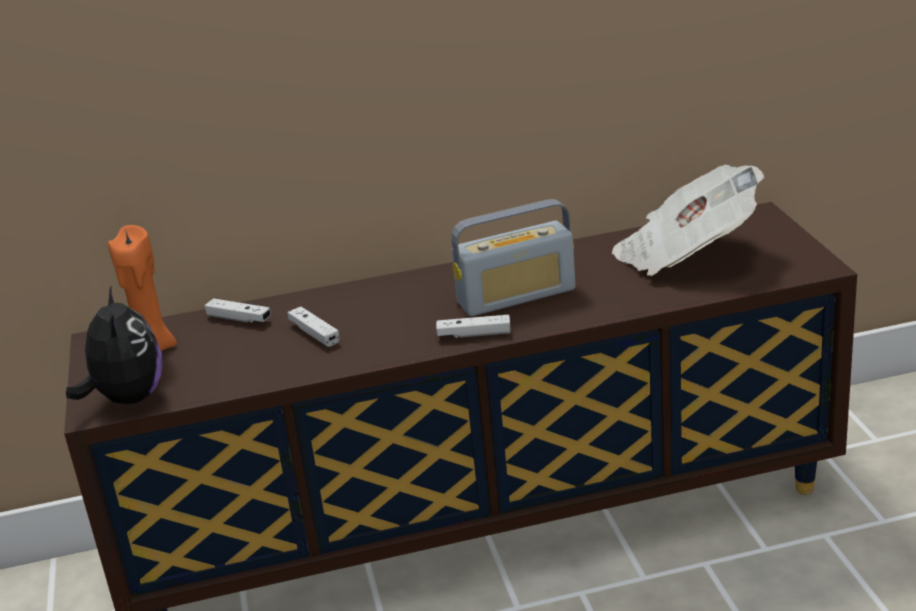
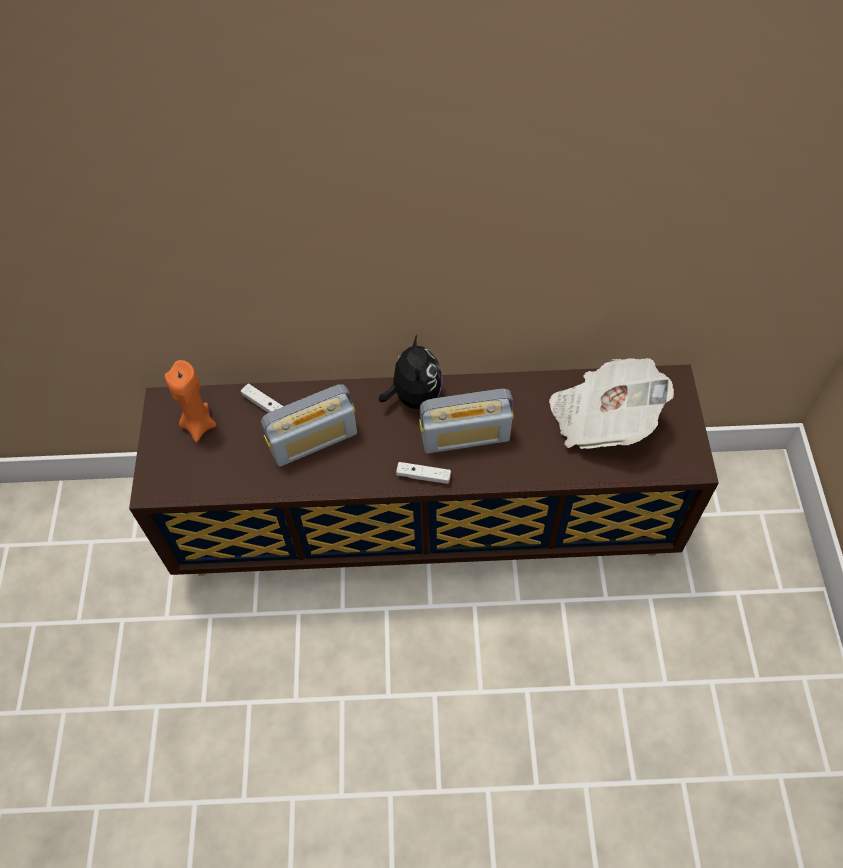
camera: 10 degrees right, 30 degrees up
(127, 398) = (175, 481): plush toy -> plush toy (414, 396)
(314, 333) = (313, 440): white game controller -> radio

